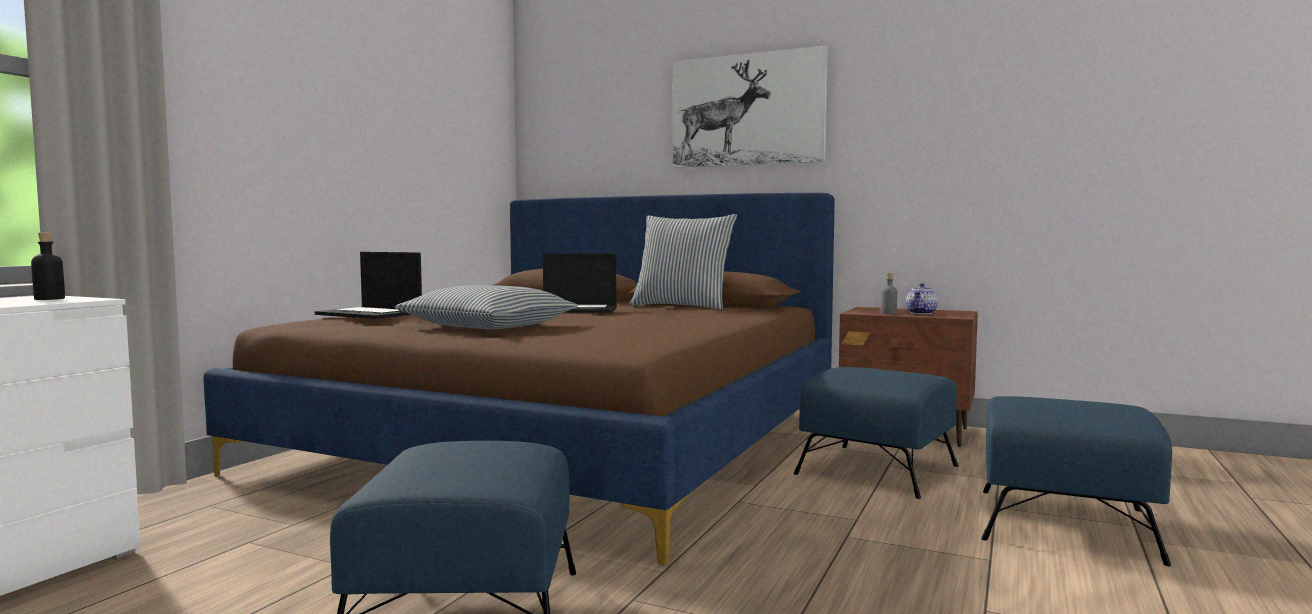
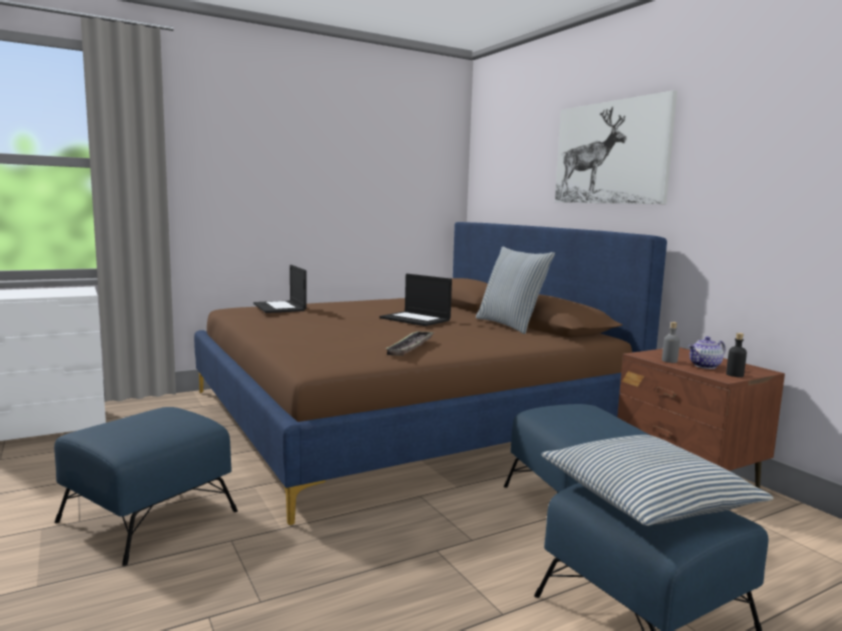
camera: 35 degrees right, 5 degrees up
(49, 299) = (74, 291): black bottle -> black bottle (734, 375)
(488, 326) = (313, 328): pillow -> pillow (646, 498)
(666, 325) = (410, 347): none -> tray

